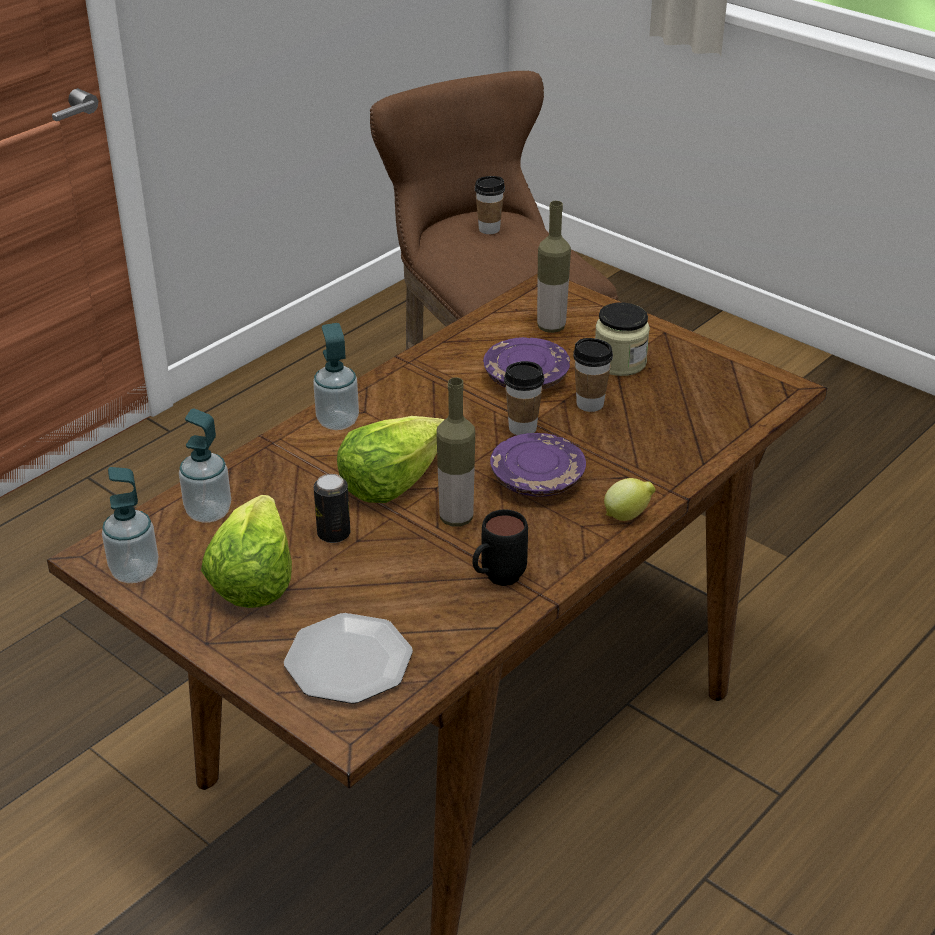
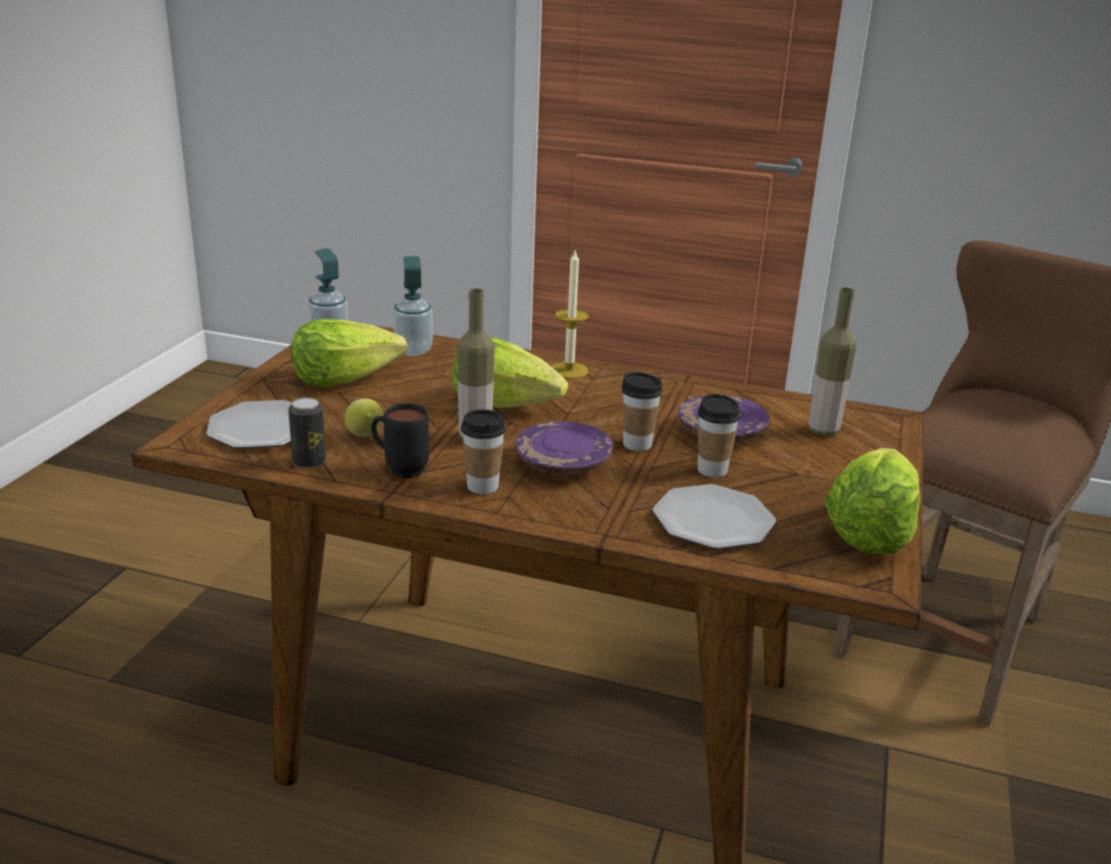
camera: 65 degrees right, 10 degrees down
(334, 534) = (418, 395): can -> can (309, 461)
(337, 421) = (569, 370): soap dispenser -> candle
(489, 229) = (1016, 409): cup -> cup (482, 486)
(620, 362) = (805, 474): jar -> none
(628, 516) = (542, 517): lemon -> lemon (365, 436)
(672, 431) = (712, 521): none -> plate
(720, 367) = (870, 533): none -> lettuce

